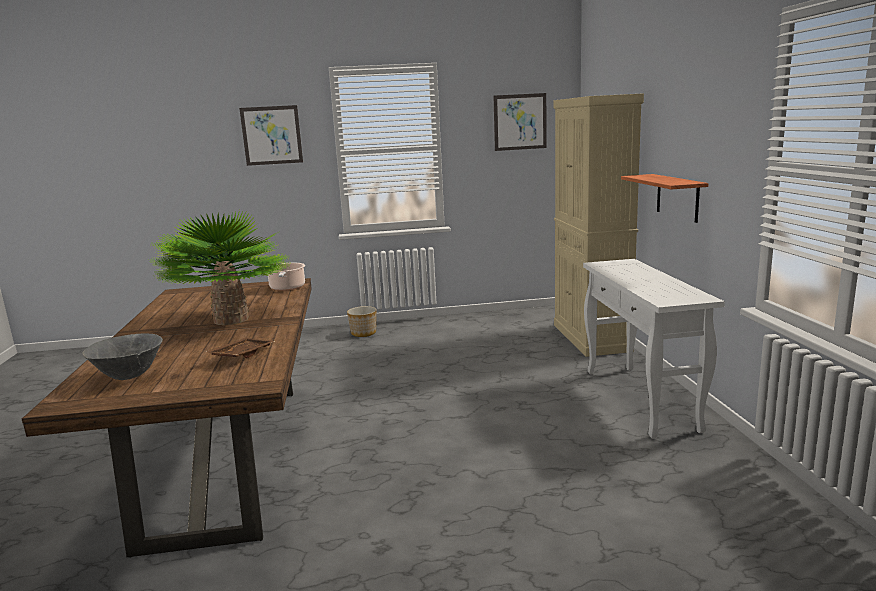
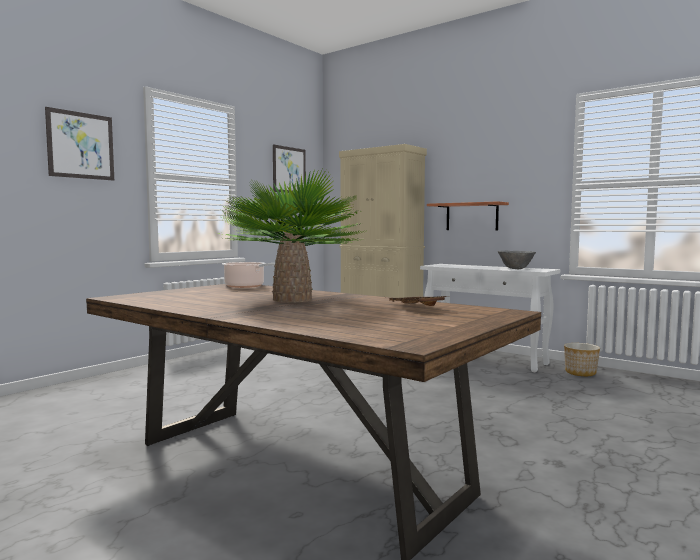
camera: 45 degrees left, 10 degrees down
(130, 376) = (383, 325): grey bowl -> grey bowl (515, 269)
(364, 333) = (188, 366): planter -> planter (581, 373)

